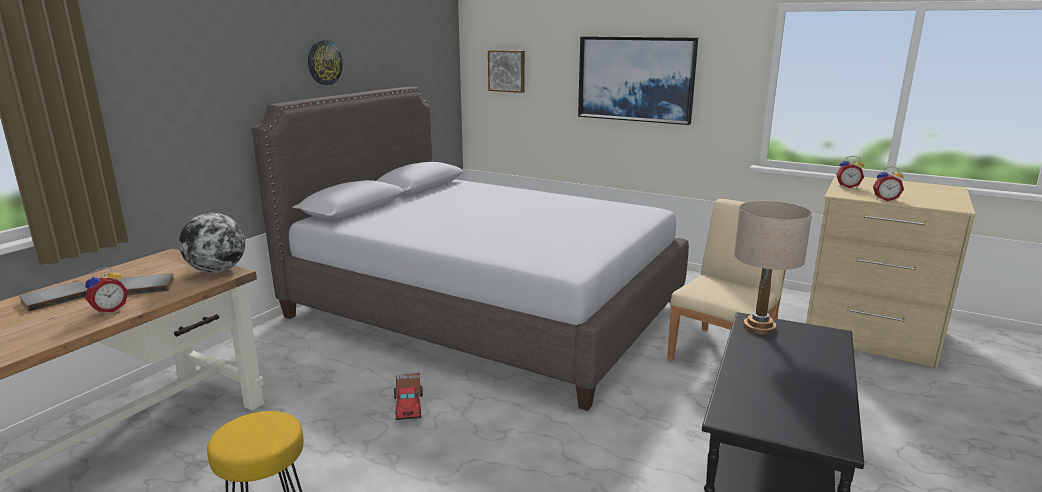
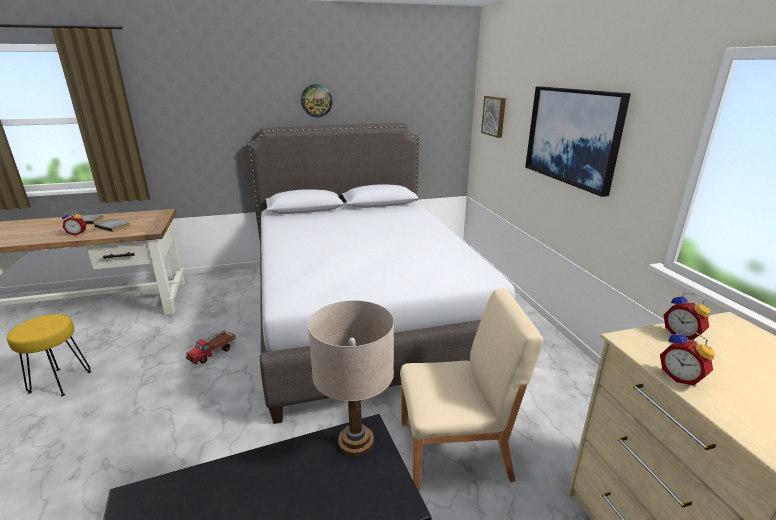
camera: 45 degrees right, 5 degrees up
(217, 270) = (151, 227): globe -> none

